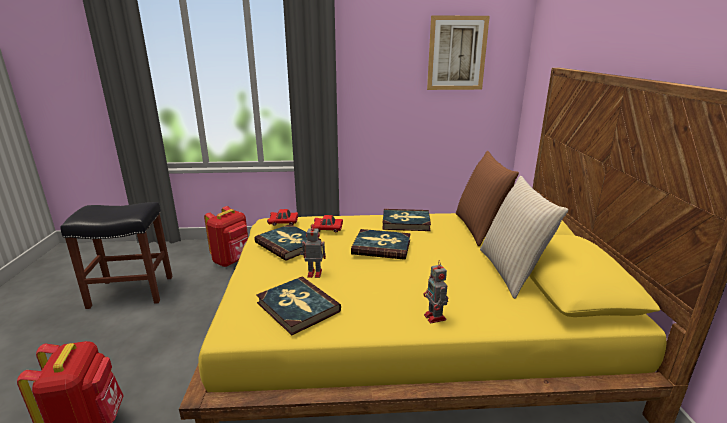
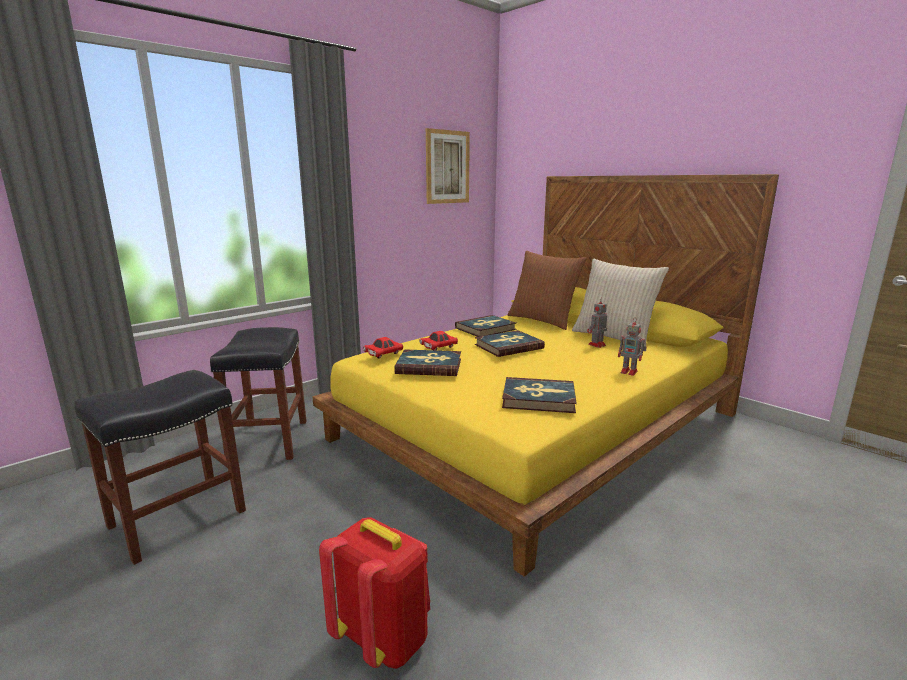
camera: 40 degrees left, 5 degrees down
(232, 260) = (268, 440): red backpack -> black stool
(313, 273) = (496, 377): toy robot -> toy robot (596, 345)

